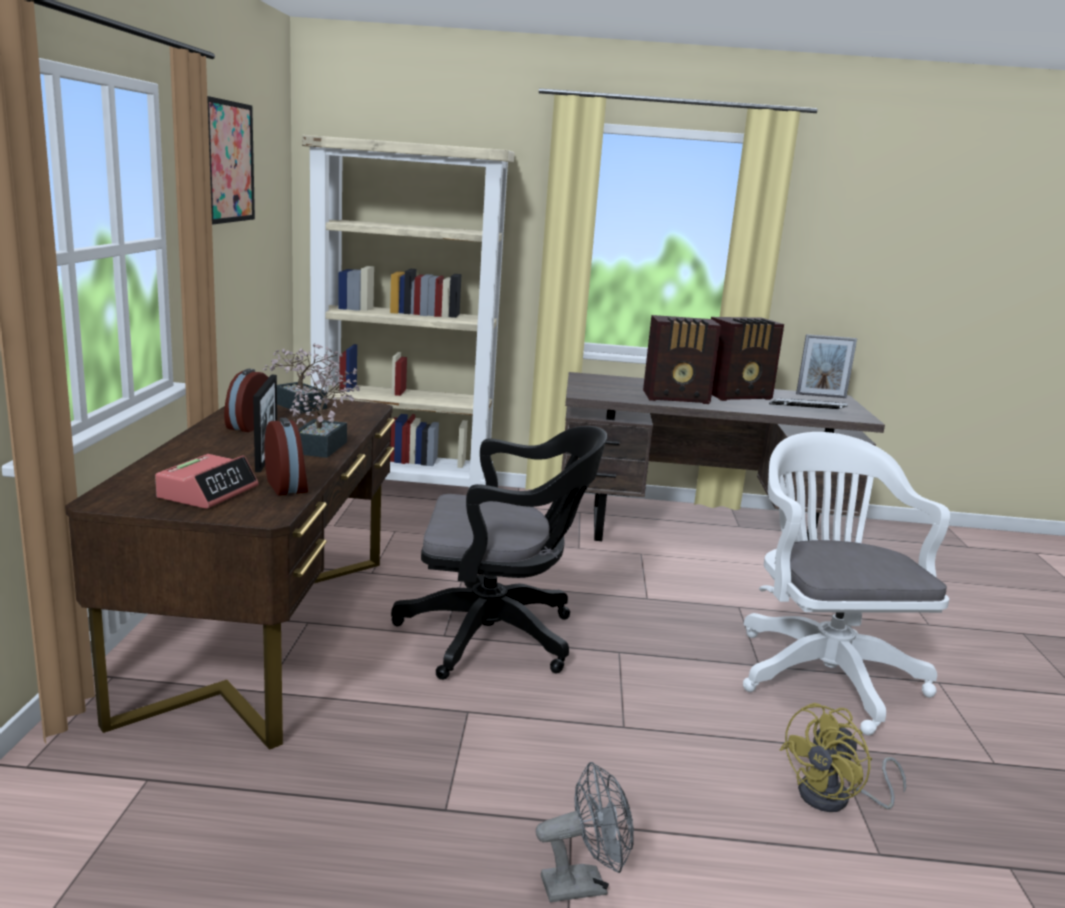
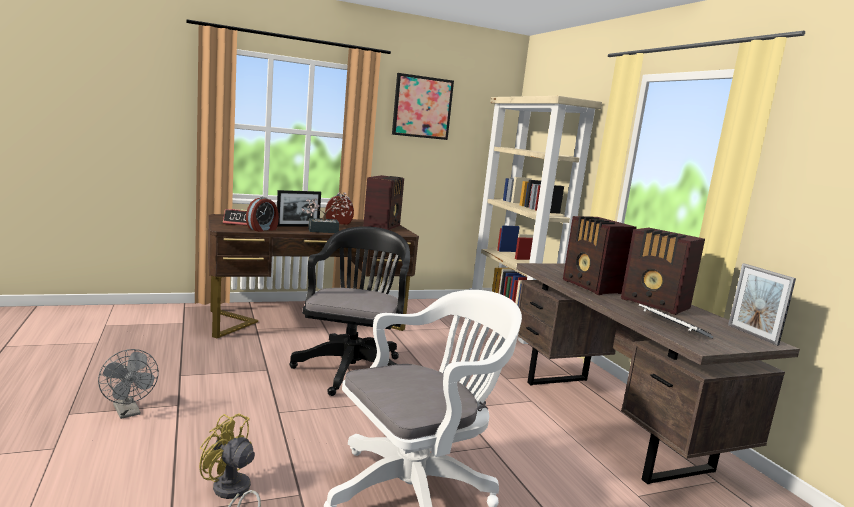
camera: 65 degrees right, 5 degrees down
(303, 407) = (383, 226): potted plant -> radio
(497, 636) = (352, 368): black office chair -> black office chair turned 150 degrees counterclockwise

